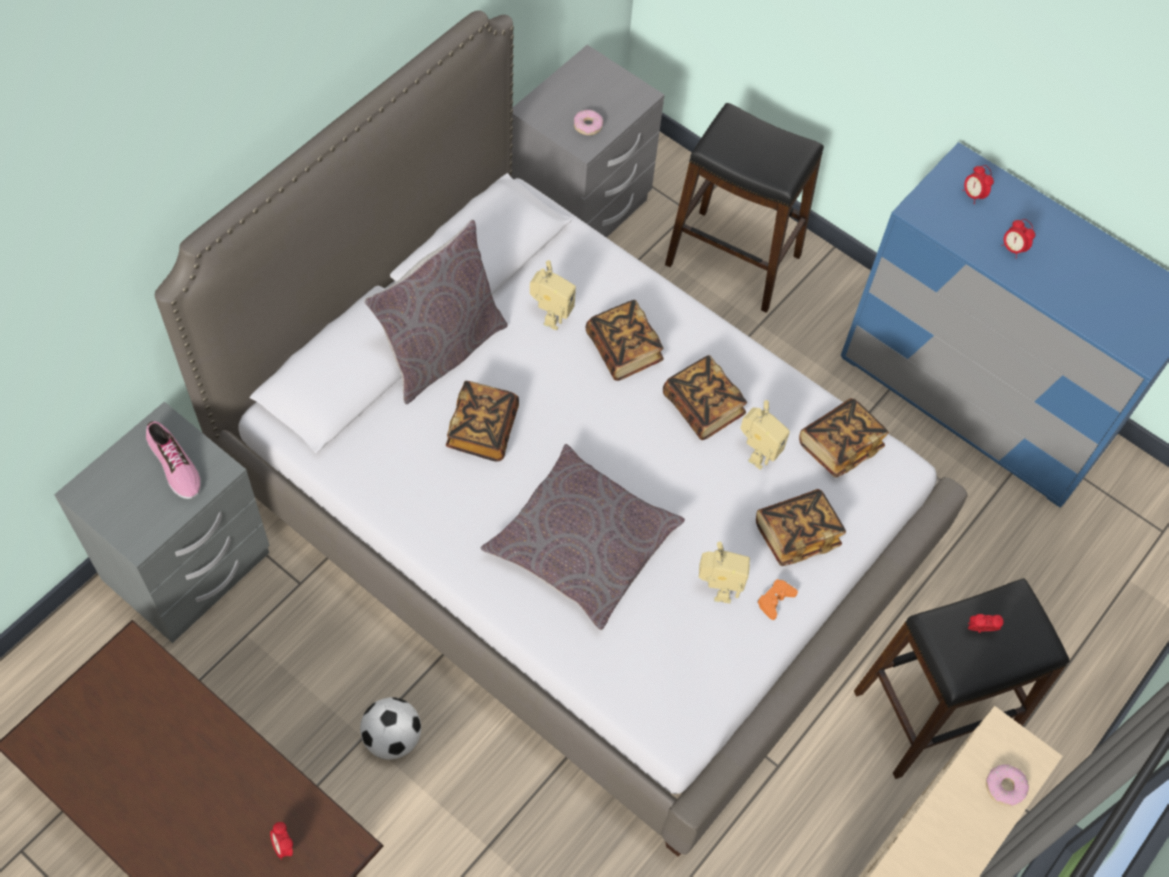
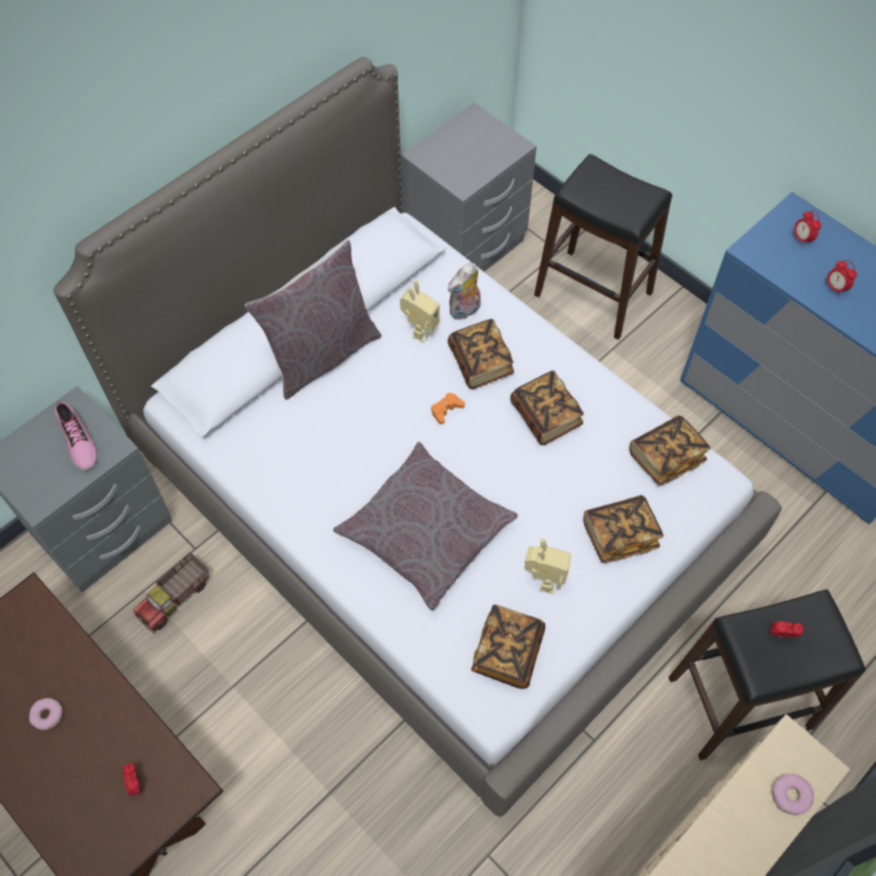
camera: 10 degrees right, 0 degrees up
(285, 642) = (176, 598): none -> toy truck
(393, 738) = (258, 689): football -> none
(482, 430) = (349, 426): book -> book (507, 652)
(588, 125) = (467, 169): donut -> donut (47, 715)
(600, 291) = (465, 311): none -> plush toy
(757, 453) = (590, 460): toy robot -> none
(775, 600) = (595, 593): orange game controller -> orange game controller (446, 410)

